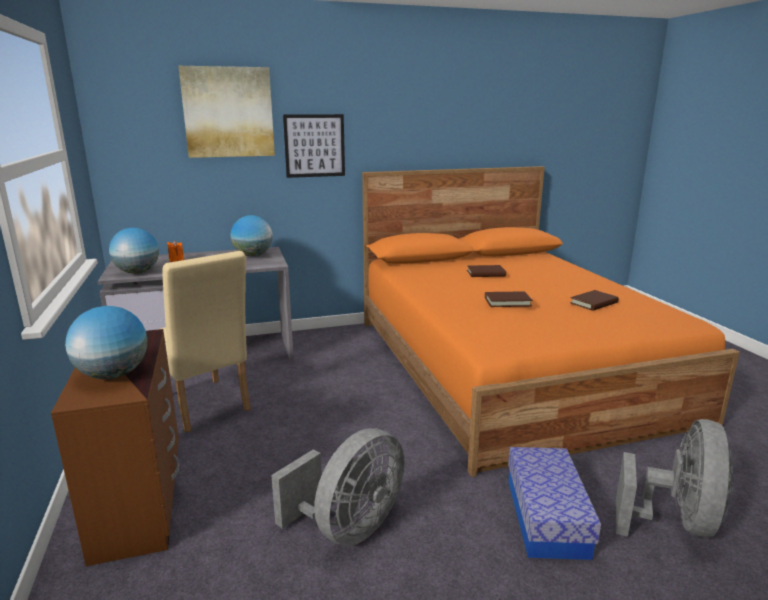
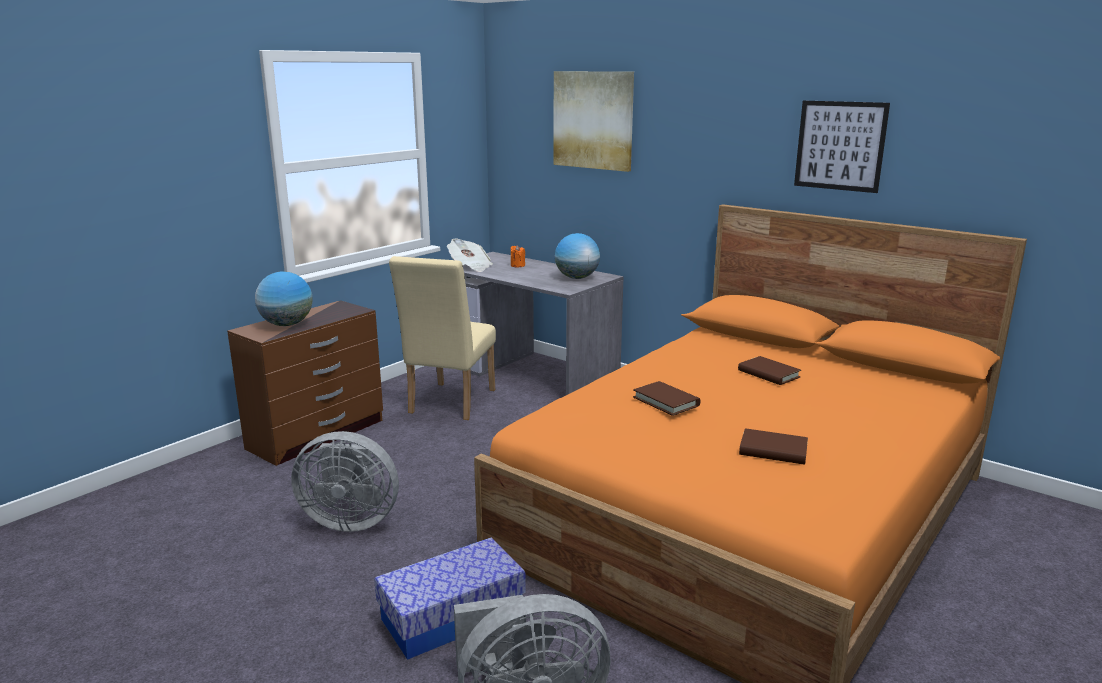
camera: 55 degrees right, 0 degrees up
(138, 272) = (470, 267): globe -> newspaper
(314, 146) = (673, 164): picture -> picture (840, 146)

